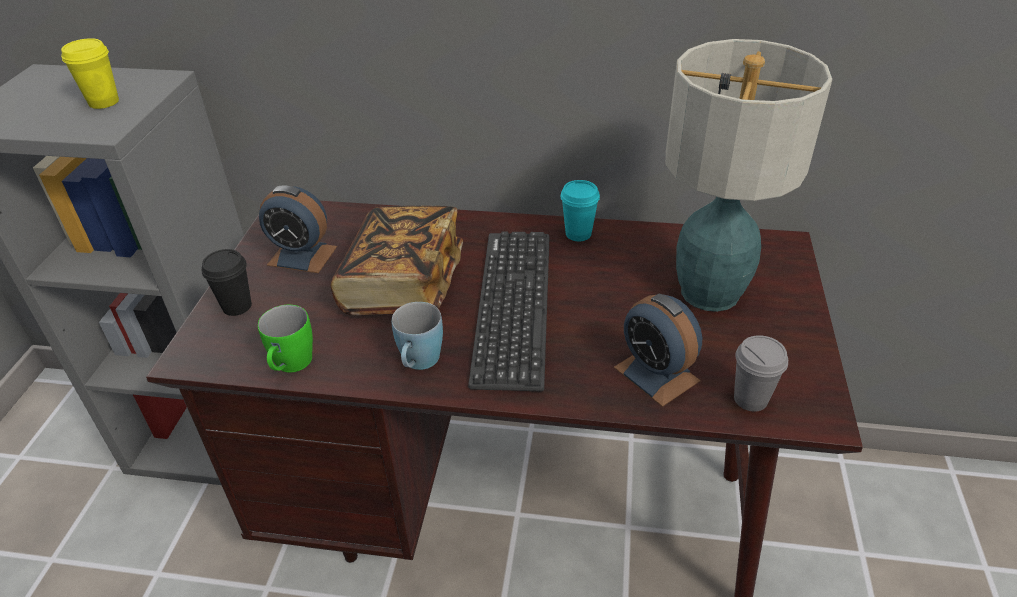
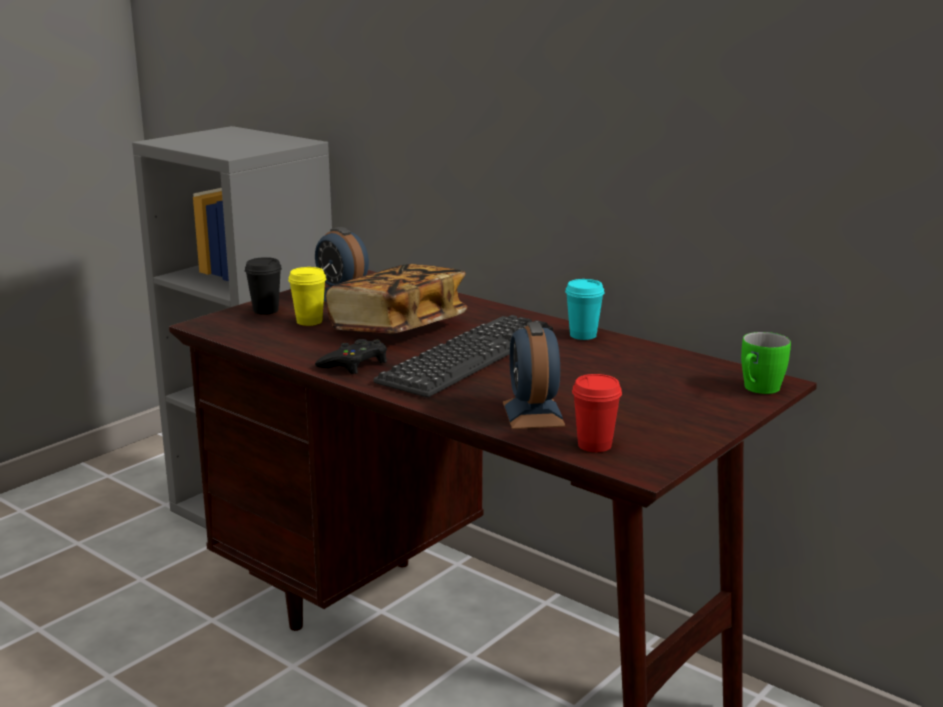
camera: 30 degrees right, 20 degrees down
(104, 102) = (249, 144): yellow cup -> yellow cup (309, 321)
(291, 366) = (265, 343): green mug -> green mug (758, 390)
(419, 363) = (354, 364): blue mug -> black game controller
(708, 293) = (650, 389): table lamp -> none
(750, 399) = (594, 445): grey cup -> red cup

